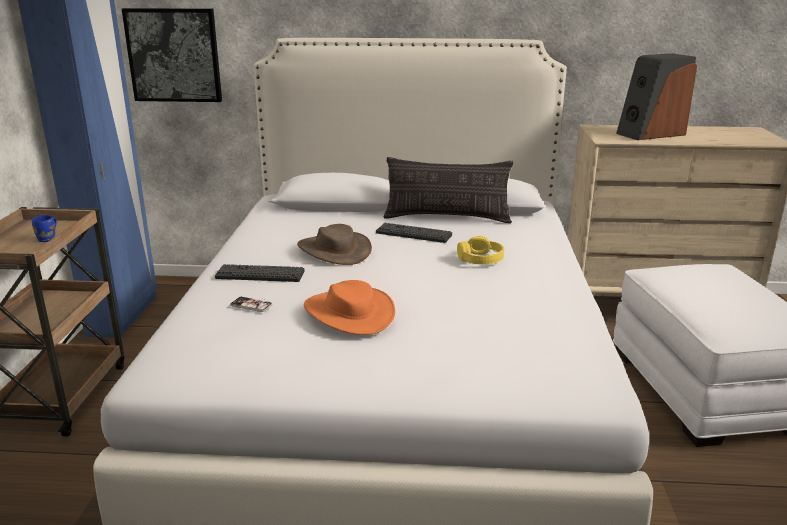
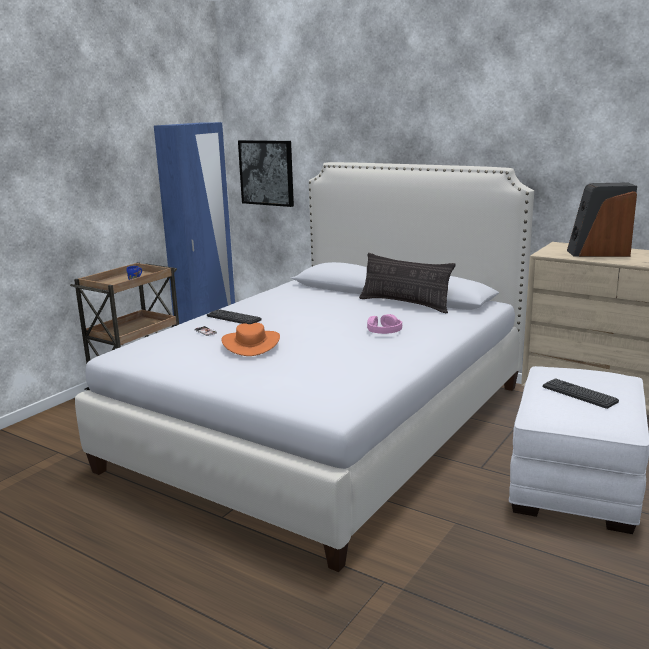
camera: 30 degrees right, 5 degrees down
(334, 250) = (296, 312): brown hat -> none
(413, 234) = (364, 310): keyboard -> keyboard (579, 394)
(480, 259) = (384, 331): yellow headphones -> pink headphones

